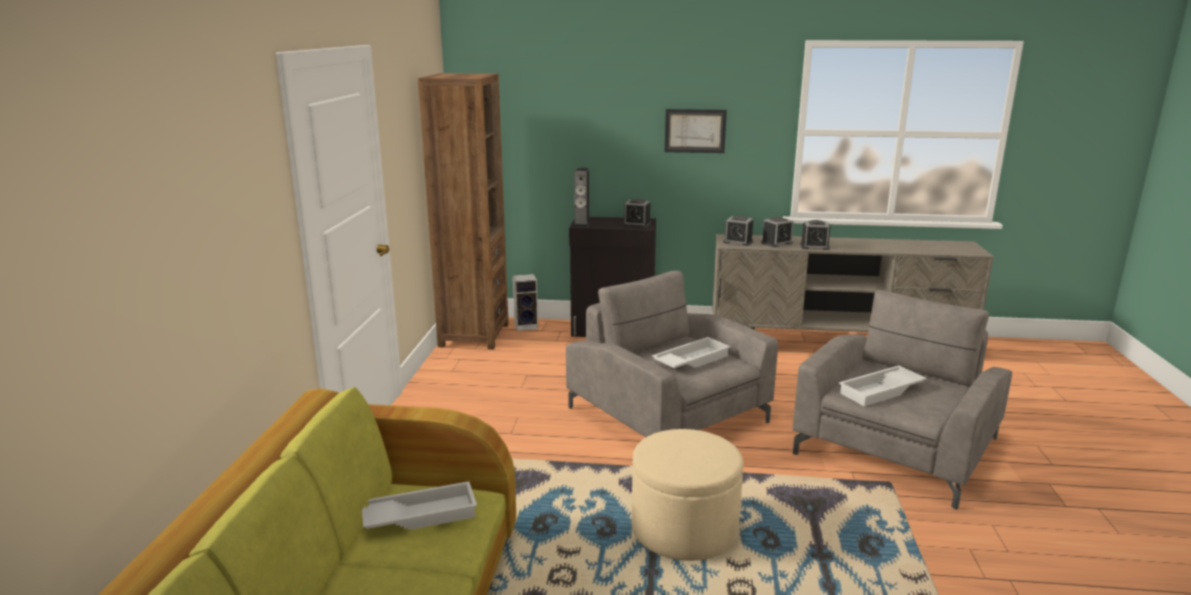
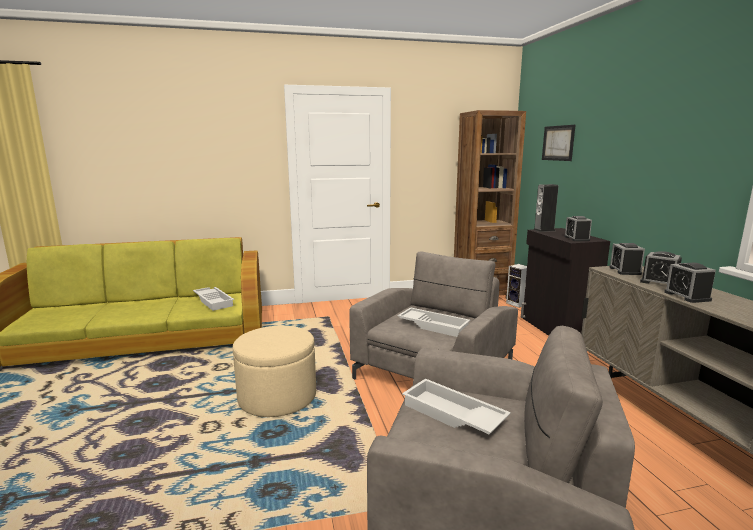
camera: 70 degrees right, 5 degrees down
(695, 131) = (651, 156): picture -> picture (558, 143)

